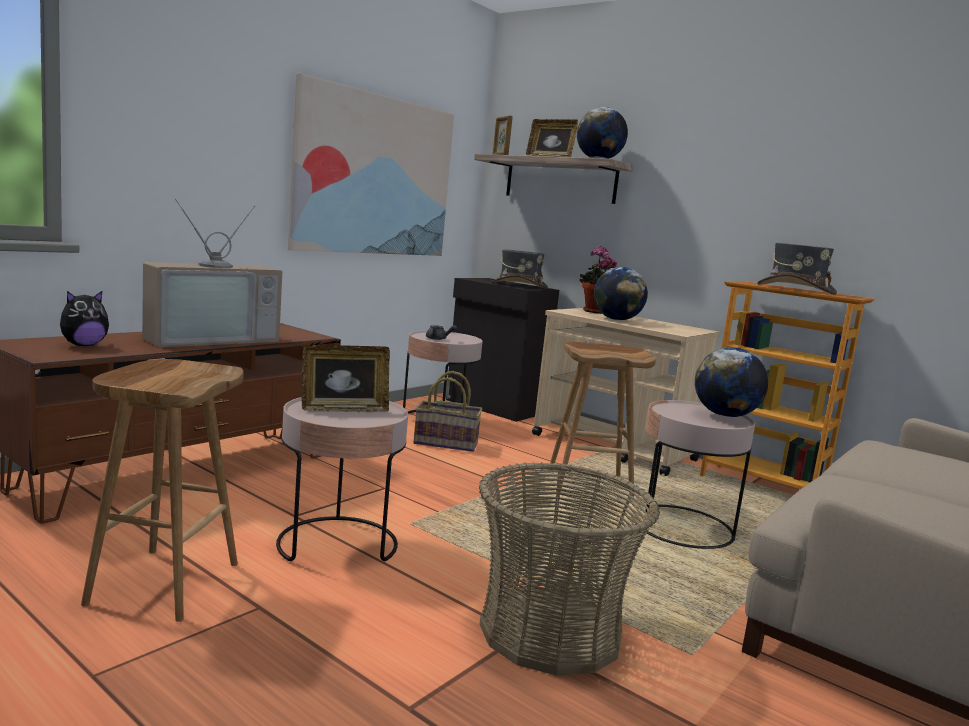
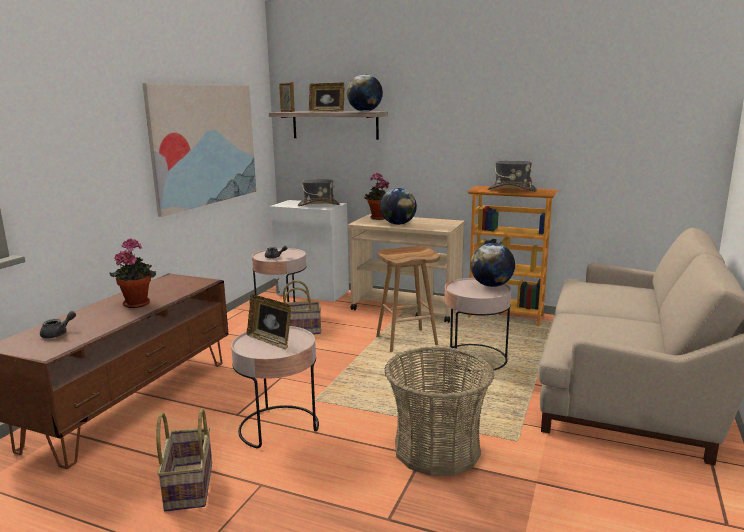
camera: 15 degrees left, 5 degrees up
(83, 345) = (58, 334): plush toy -> grey teapot
(164, 582) = (188, 486): brown stool -> basket
(210, 338) = (137, 303): television -> potted plant
(344, 409) = (270, 341): picture frame -> picture frame turned 75 degrees clockwise
(493, 407) = (312, 293): black cabinet -> white cabinet

